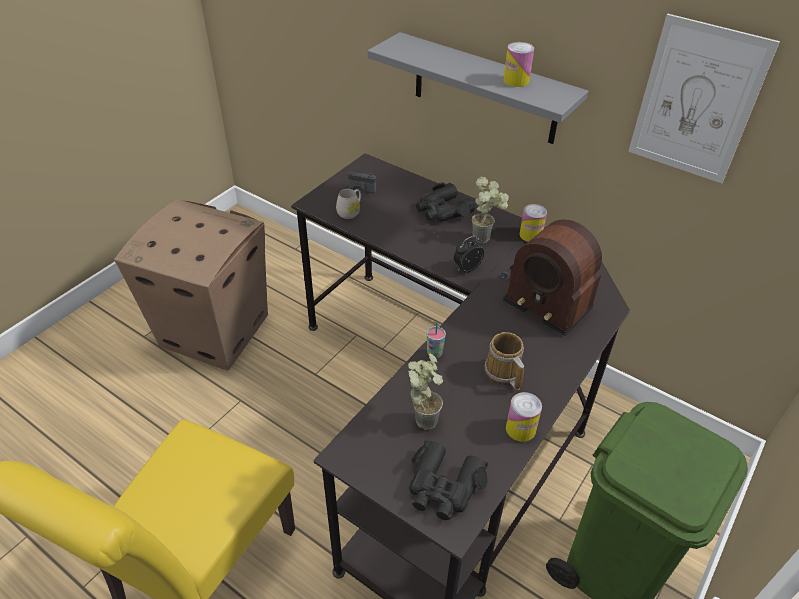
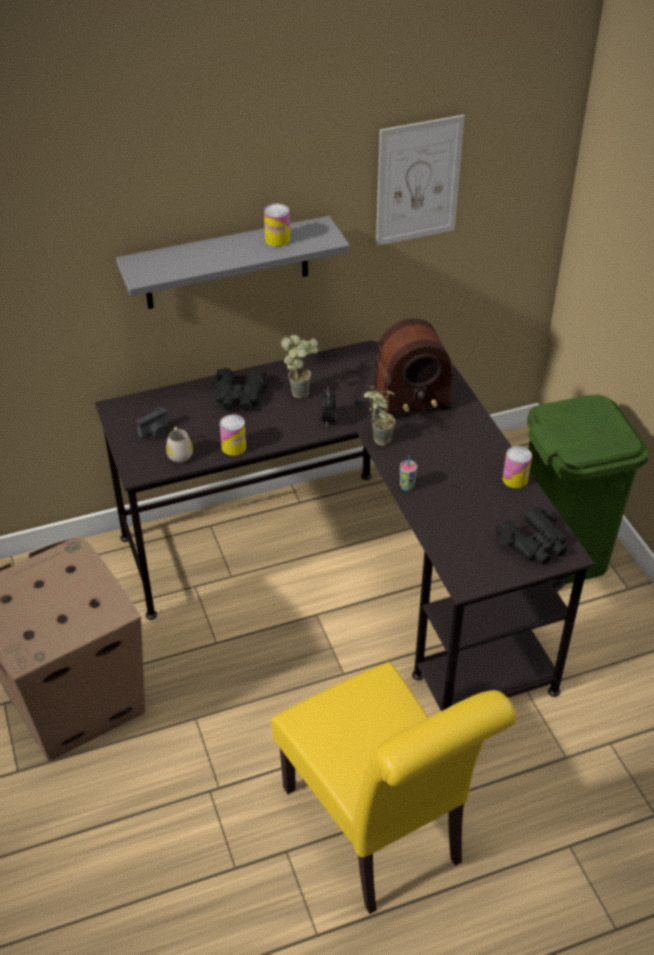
camera: 55 degrees left, 0 degrees up
(423, 416) = (463, 523): potted plant -> potted plant (376, 439)
(502, 374) = (458, 461): mug -> none
(530, 235) = (324, 364): can -> can (234, 447)

